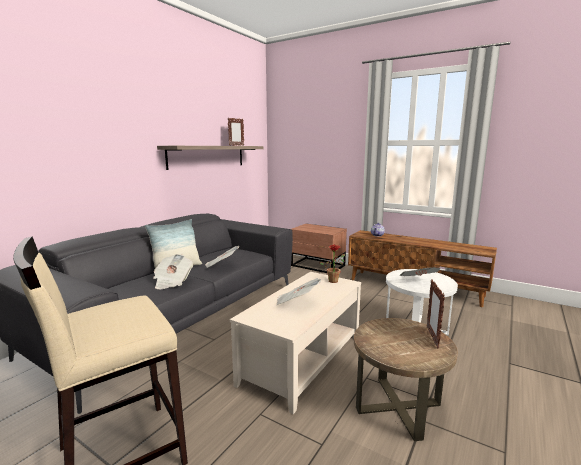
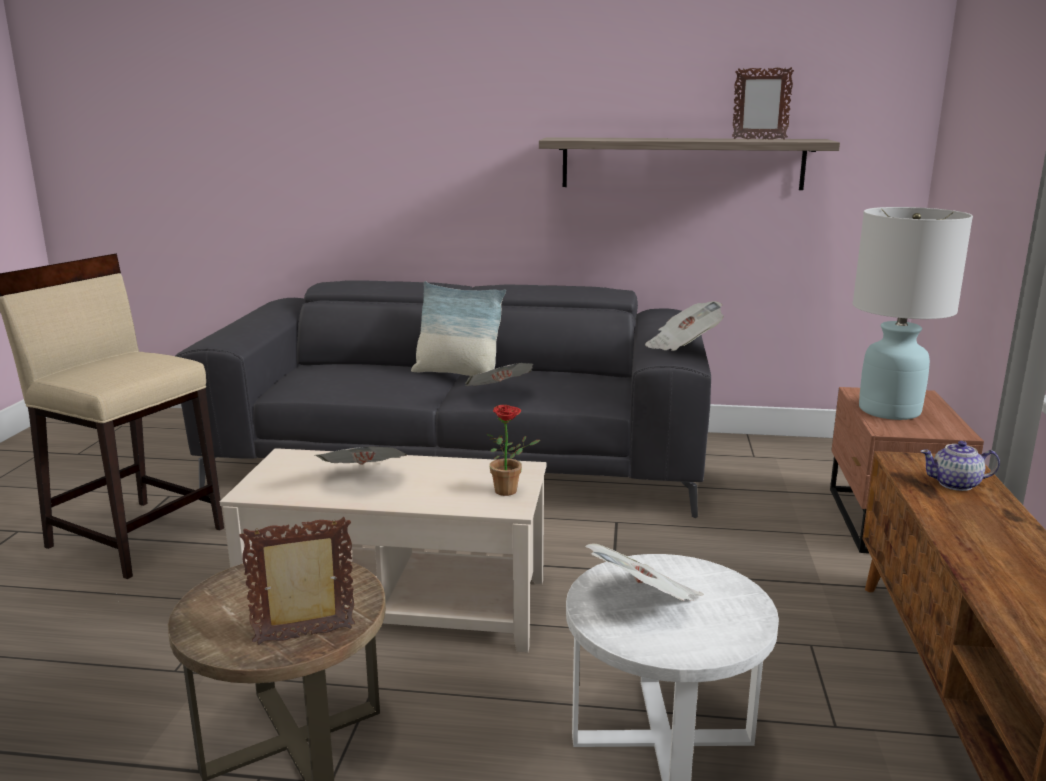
camera: 65 degrees right, 5 degrees up
(172, 282) = (394, 385): newspaper -> newspaper (683, 346)
(316, 229) = (889, 410): none -> white table lamp

